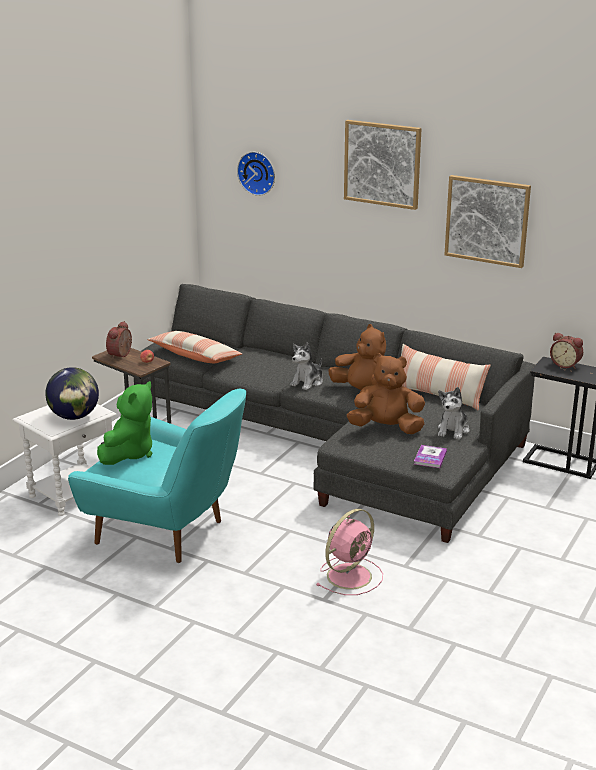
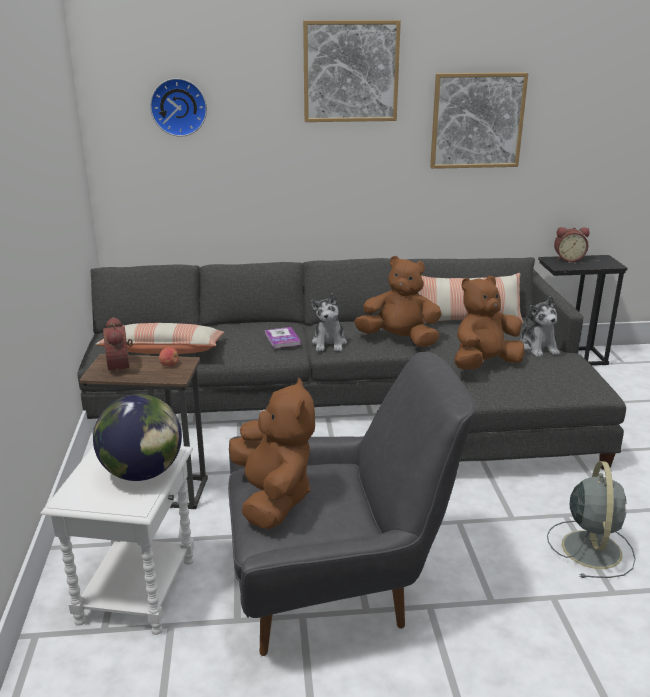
camera: 35 degrees left, 0 degrees up
(129, 453) = (273, 498): green plush toy -> brown plush toy
(168, 533) = (335, 590): turquoise armchair -> grey armchair
(350, 575) = (591, 547): pink fan -> grey fan
(430, 458) = (570, 380): book -> book (282, 339)

